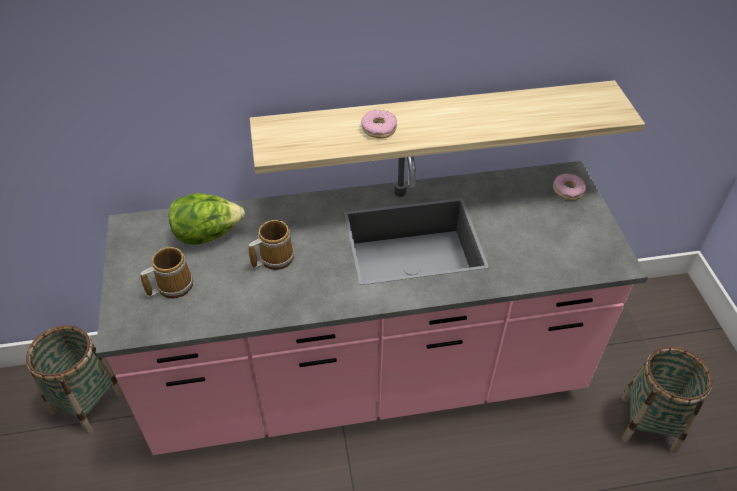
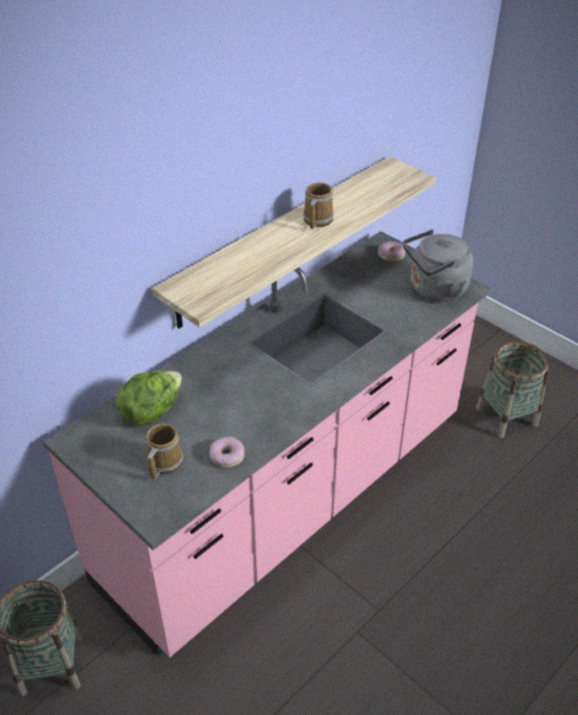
camera: 35 degrees left, 5 degrees down
(274, 258) = (226, 401): mug -> mug (316, 220)
(379, 128) = (264, 253): donut -> donut (227, 456)
(580, 248) = (434, 289): none -> grey kettle

